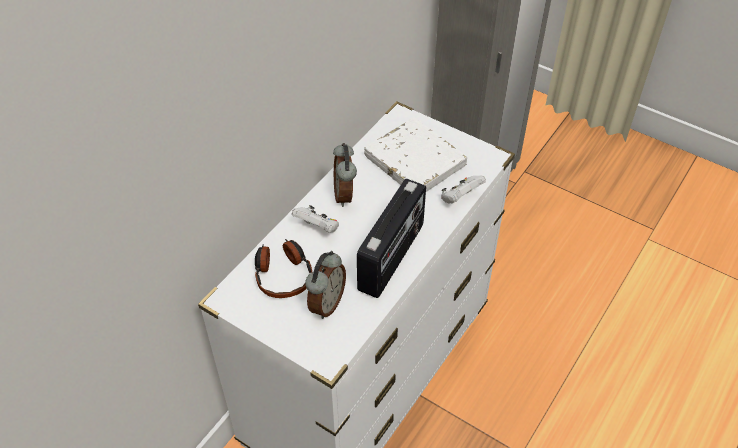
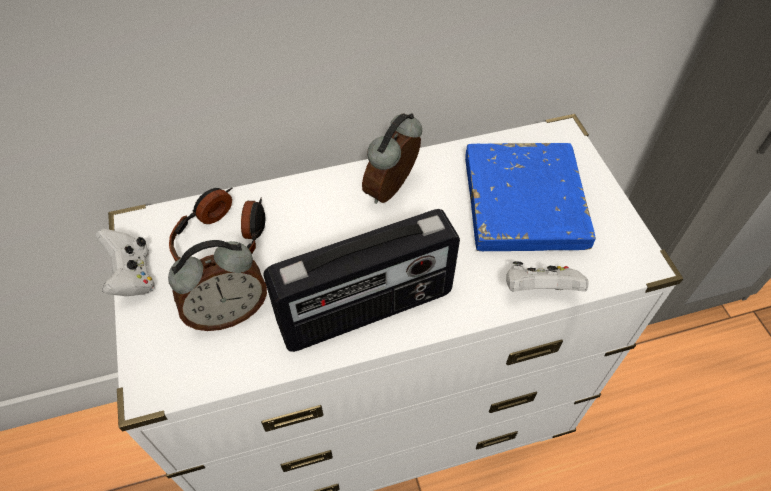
camera: 40 degrees right, 5 degrees up
(318, 228) = (320, 210): white game controller -> white game controller (132, 276)
(415, 161) = (524, 202): white book -> blue book

